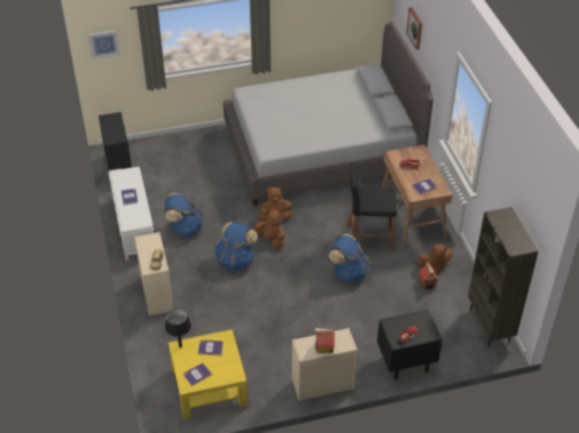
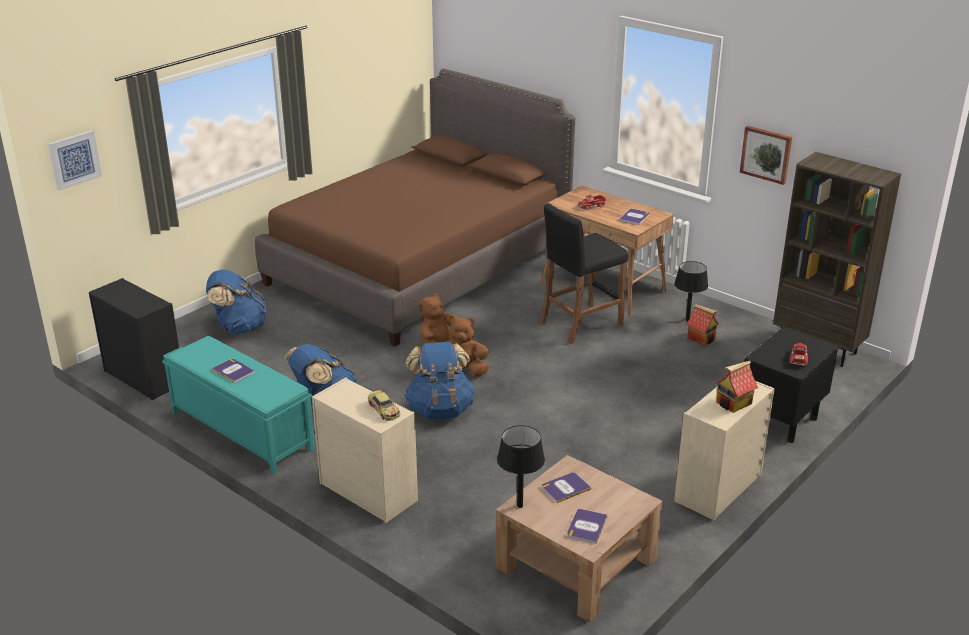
camera: 35 degrees left, 15 degrees down
(134, 225) = (241, 430): white bench -> turquoise bench
(209, 386) = (576, 563): yellow coffee table -> brown coffee table
(322, 151) = (420, 266): grey bed -> brown bed
(349, 272) = (600, 364): blue backpack -> blue backpack (239, 327)
(415, 28) = (499, 48): picture -> picture (766, 154)
(434, 265) = (687, 320): brown plush toy -> black table lamp

